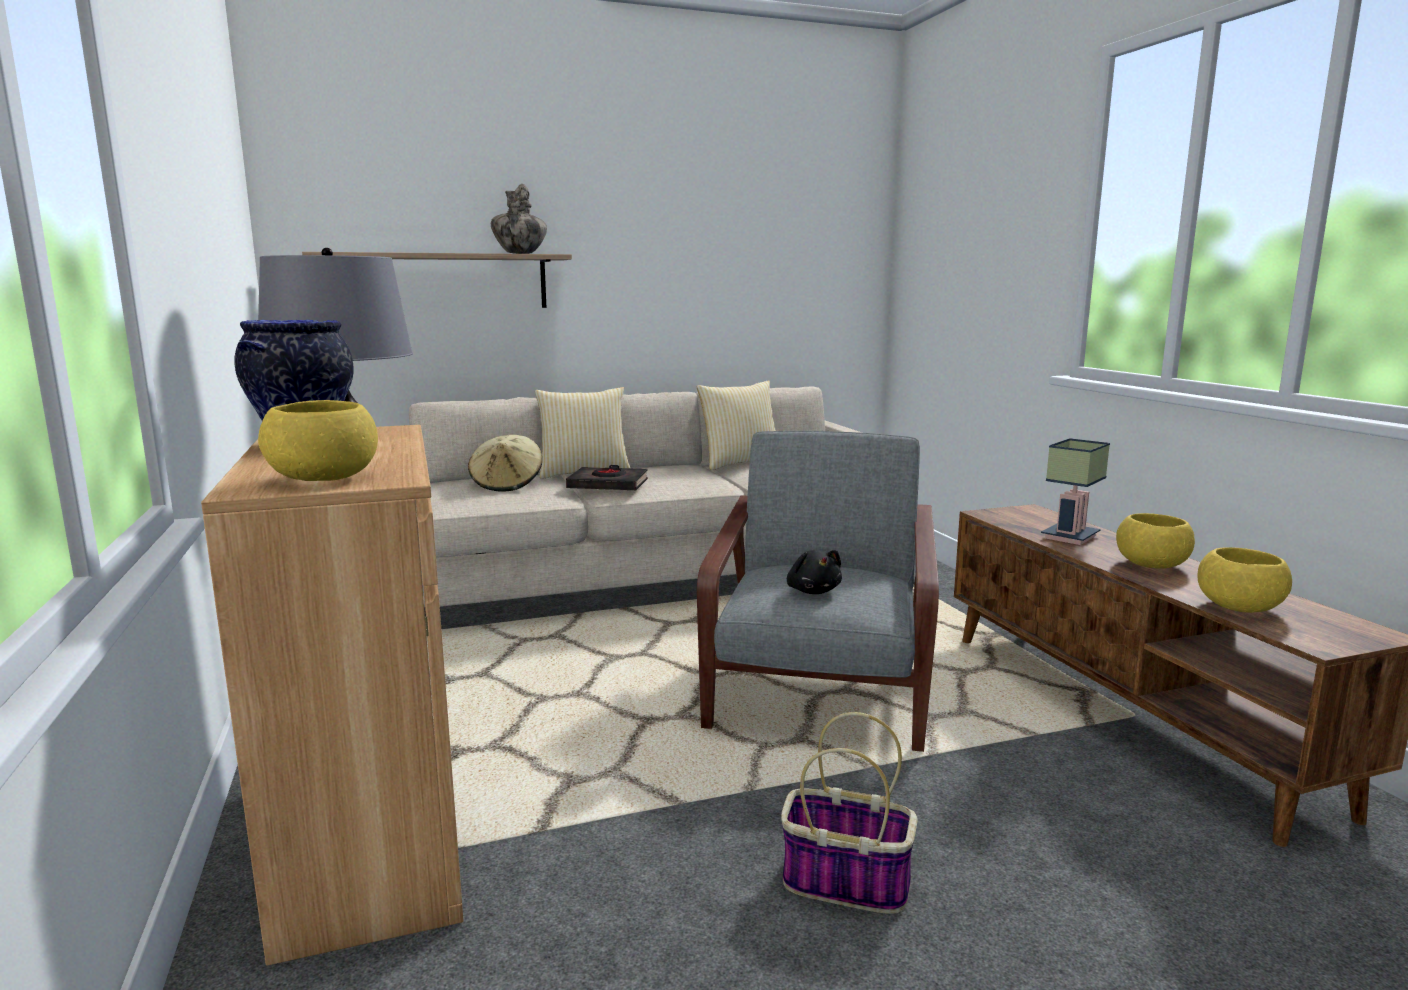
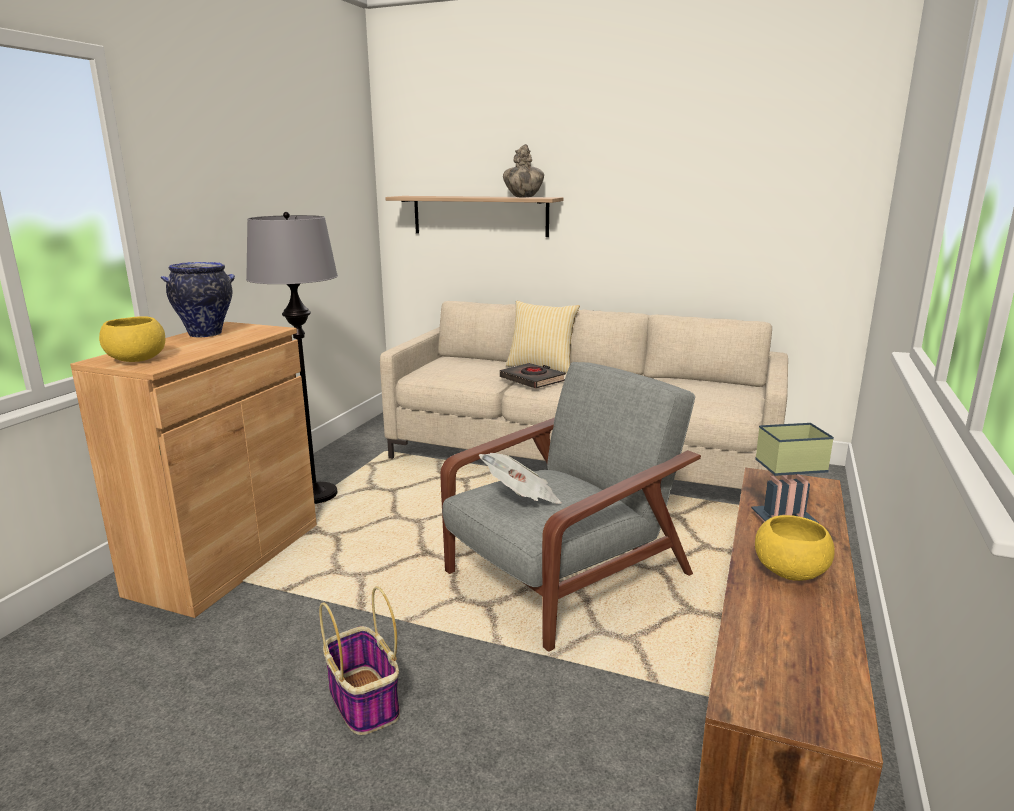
camera: 40 degrees right, 5 degrees up
(507, 485) = (476, 367): beige hat -> none
(739, 463) = (667, 380): pillow -> none
(813, 591) = (521, 498): black plush toy -> newspaper
(1239, 608) = (762, 641): yellow bowl -> none

